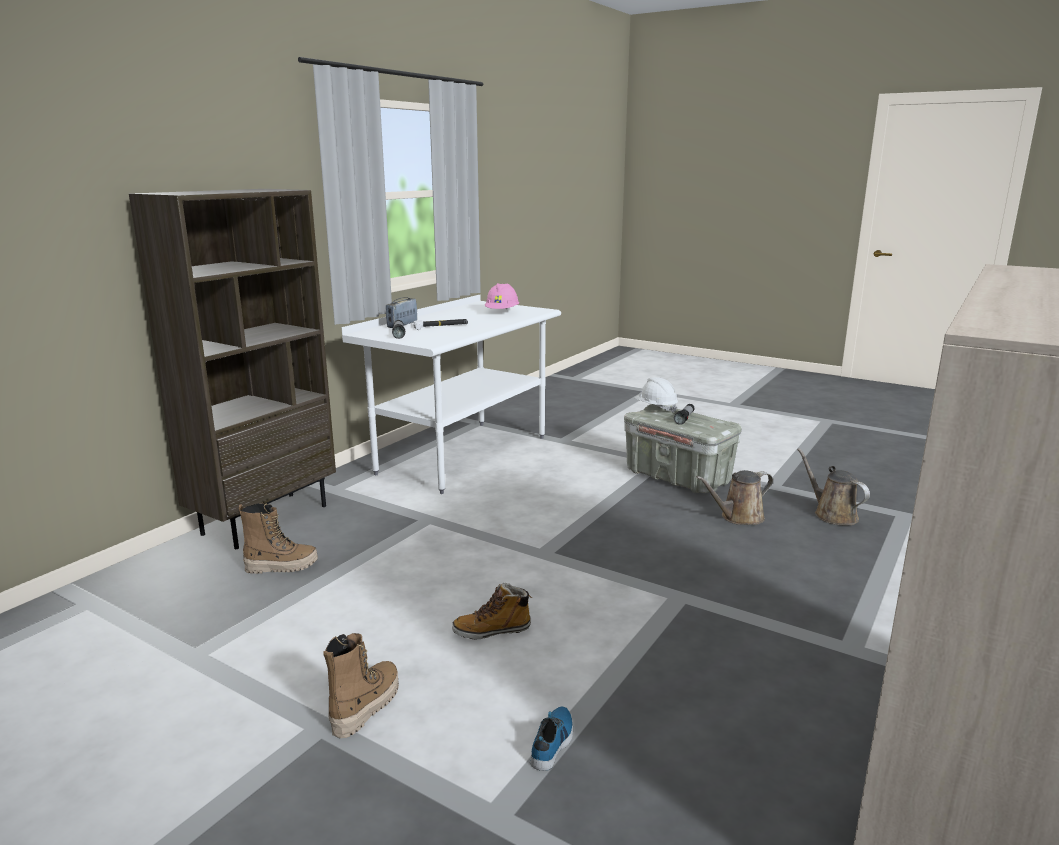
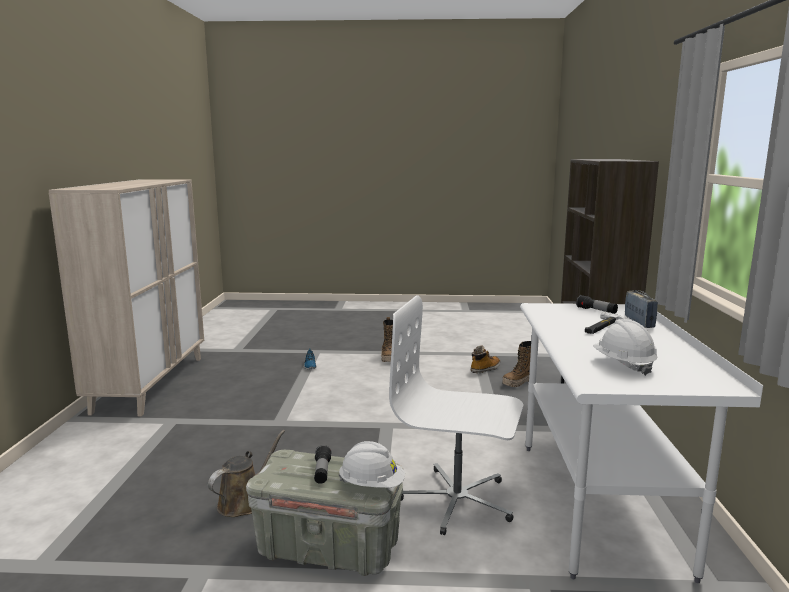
camera: 150 degrees right, 5 degrees down
(492, 630) = (370, 385): boot -> boot (485, 369)
(502, 312) = (623, 365): pink hard hat -> white hard hat
(558, 478) = (457, 501): none -> white office chair
(832, 514) = (136, 537): brown watering can -> none

